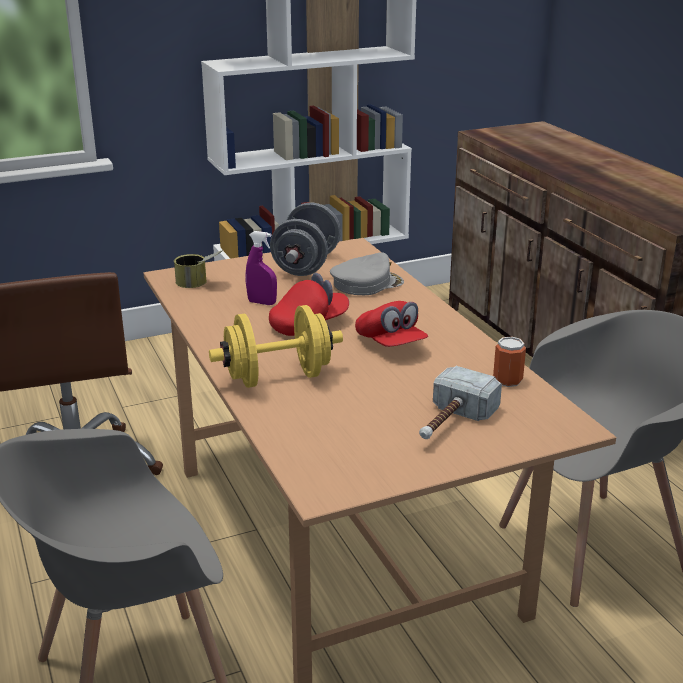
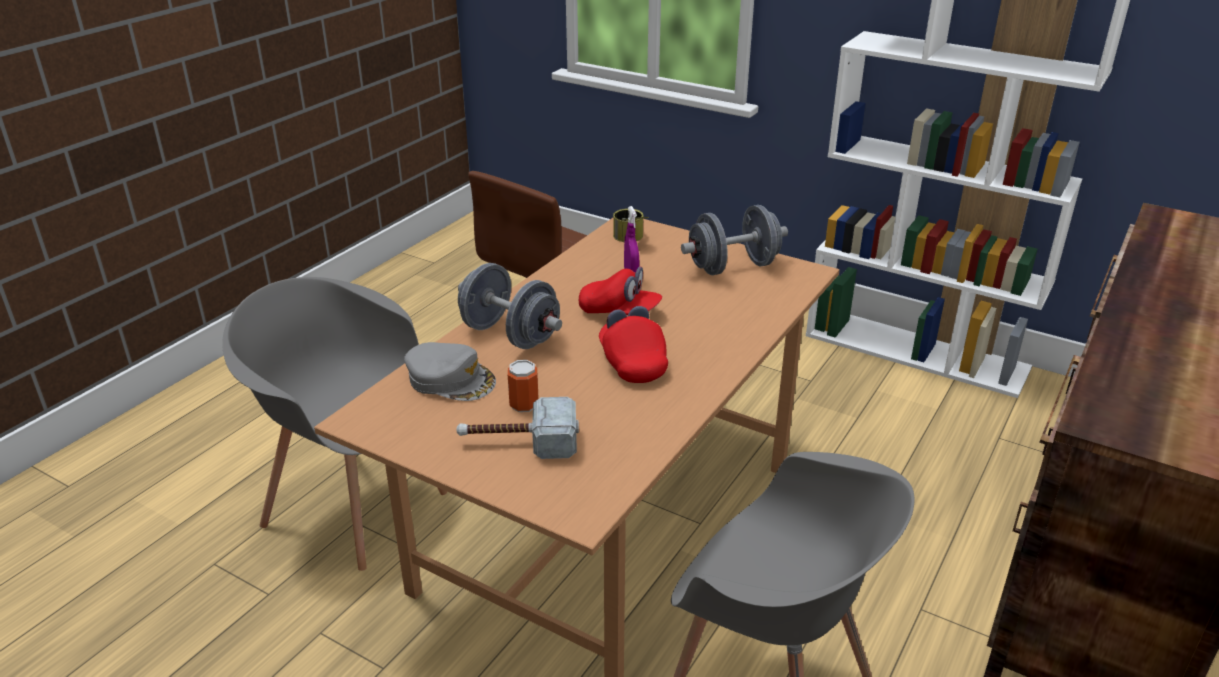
camera: 55 degrees right, 5 degrees up
(278, 377) = (510, 335): yellow dumbbell -> grey dumbbell
(366, 283) = (737, 307): grey cap -> grey cap (451, 379)
(390, 344) = (632, 362): red cap -> red cap turned 135 degrees clockwise
(507, 380) = (634, 447): can -> can (524, 404)

